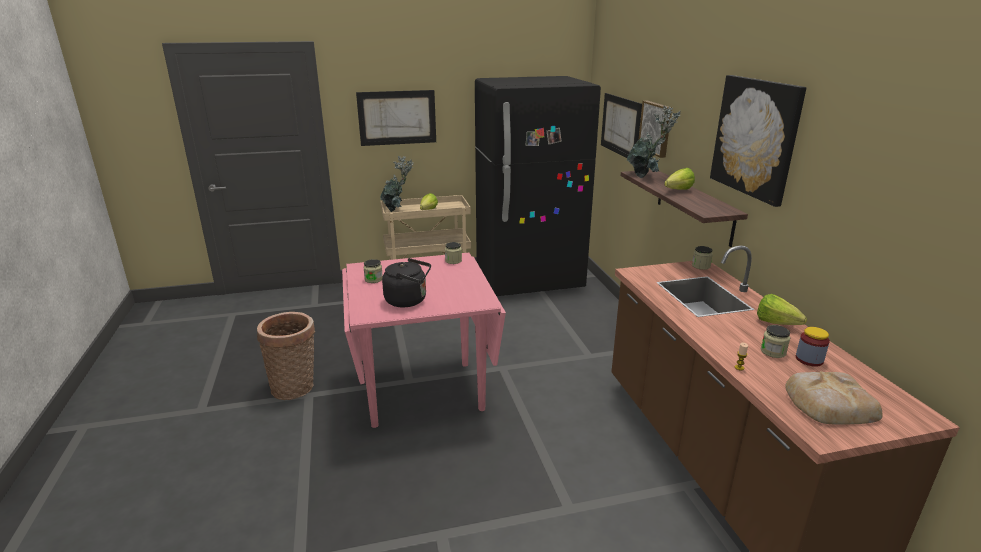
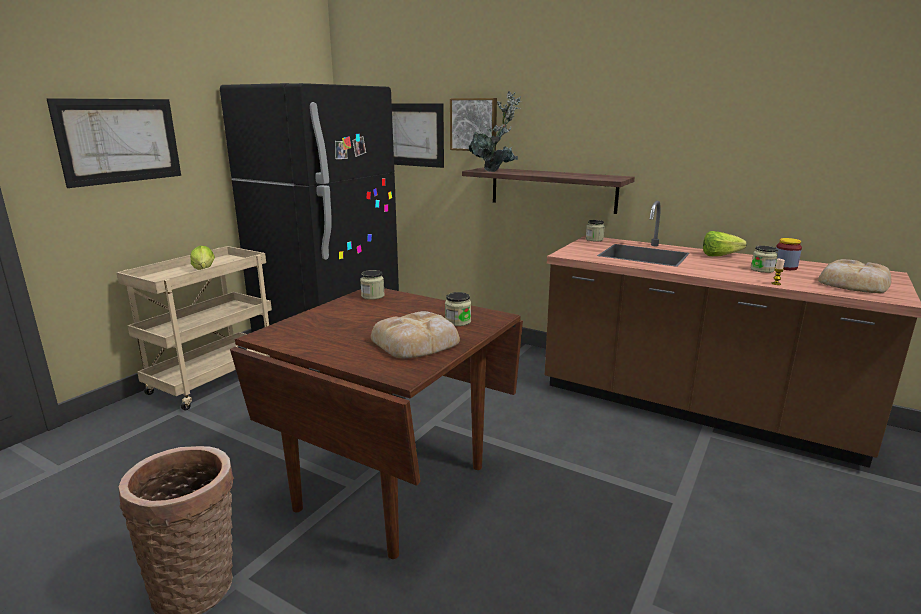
camera: 45 degrees left, 5 degrees down
(373, 279) = (320, 340): jar -> jar (458, 322)
(397, 210) = (156, 279): potted plant -> none
(408, 300) = (417, 342): black kettle -> bread
(423, 393) = (393, 487): pink dining table -> brown dining table
(675, 191) = (546, 173): lettuce -> none
(755, 137) = (632, 103): picture -> none

